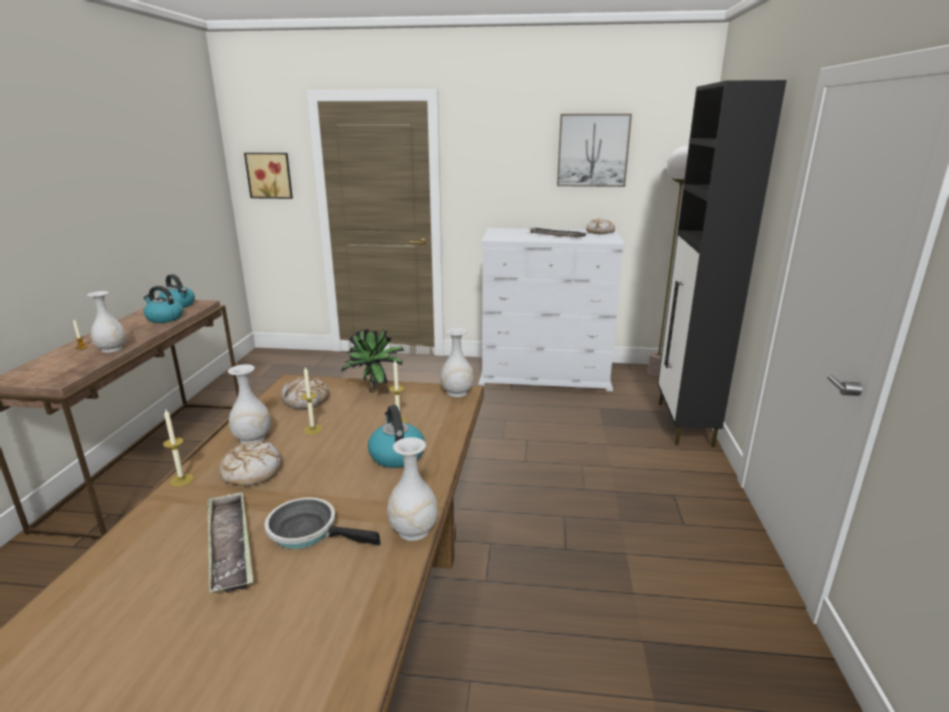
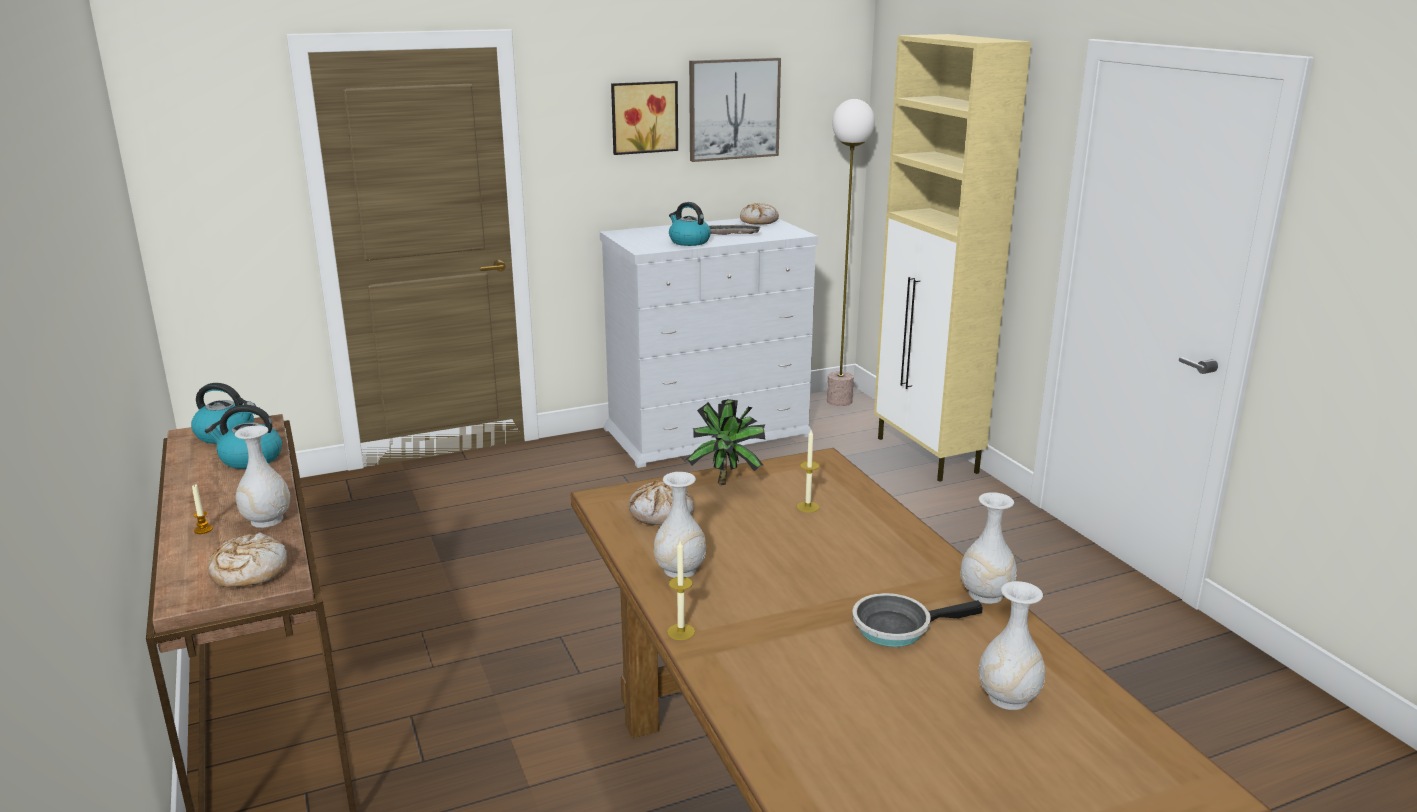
camera: 30 degrees left, 0 degrees up
(230, 546) = (848, 664): tray -> none
(251, 471) = (743, 600): bread -> bread (248, 572)
(270, 175) = (218, 182): picture -> picture (643, 117)
(312, 429) = (730, 541): candle -> none
(396, 455) = (862, 539): kettle -> kettle (688, 242)
(457, 393) = (818, 461): white vase -> white vase (1009, 698)
(684, 424) = (927, 456): black cabinet -> beige cabinet

